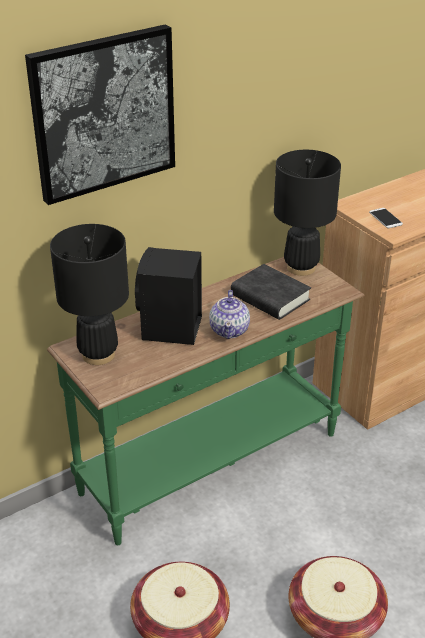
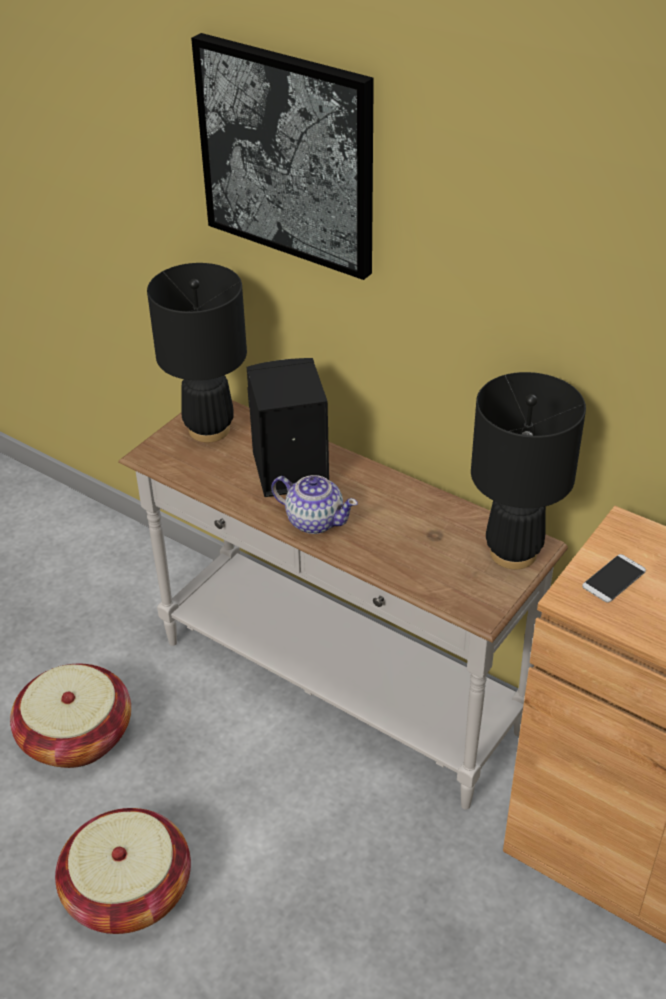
camera: 70 degrees right, 5 degrees up
(212, 465) = (336, 689): green console table -> white console table
(230, 330) = (314, 520): teapot -> teapot turned 135 degrees counterclockwise
(270, 297) = (413, 539): black book -> none

